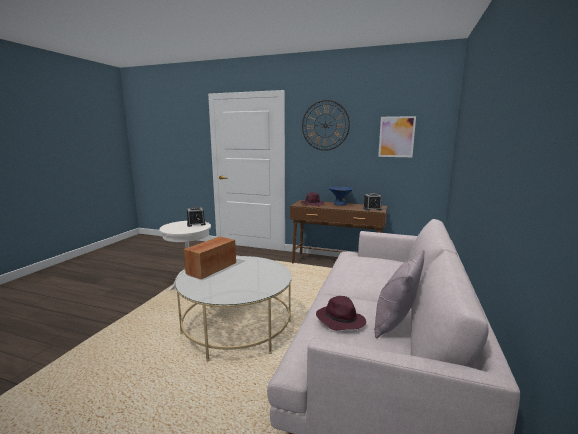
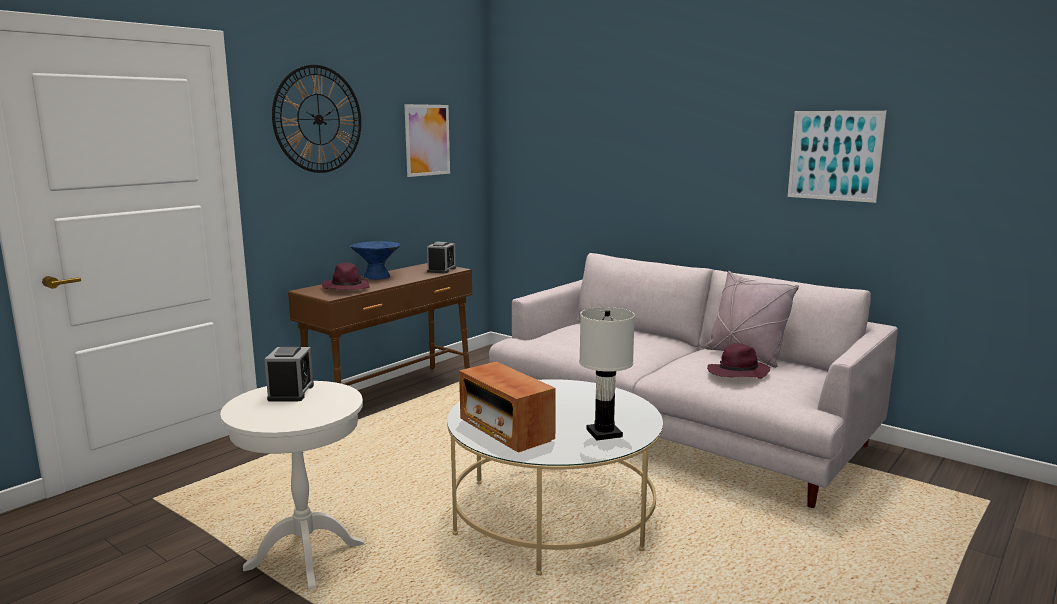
camera: 70 degrees left, 0 degrees up
(215, 289) = (604, 433): none -> white table lamp
(535, 150) = (834, 155): none -> picture

